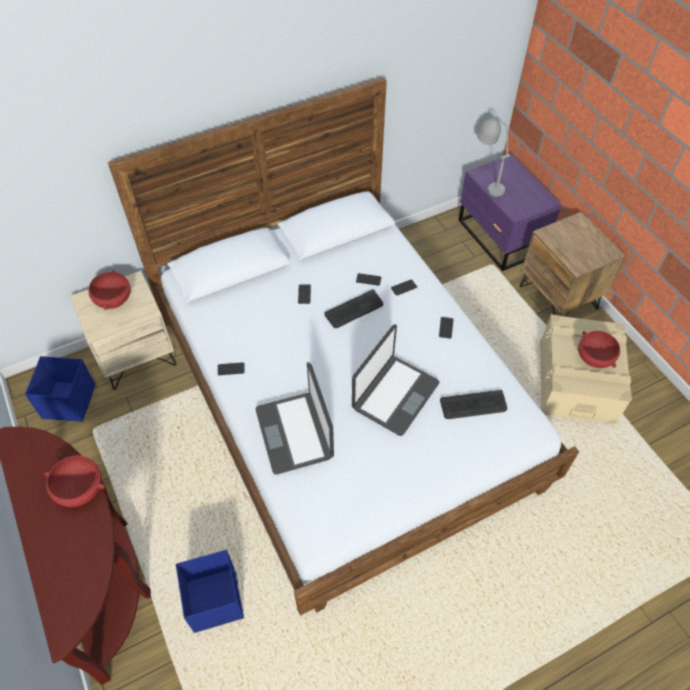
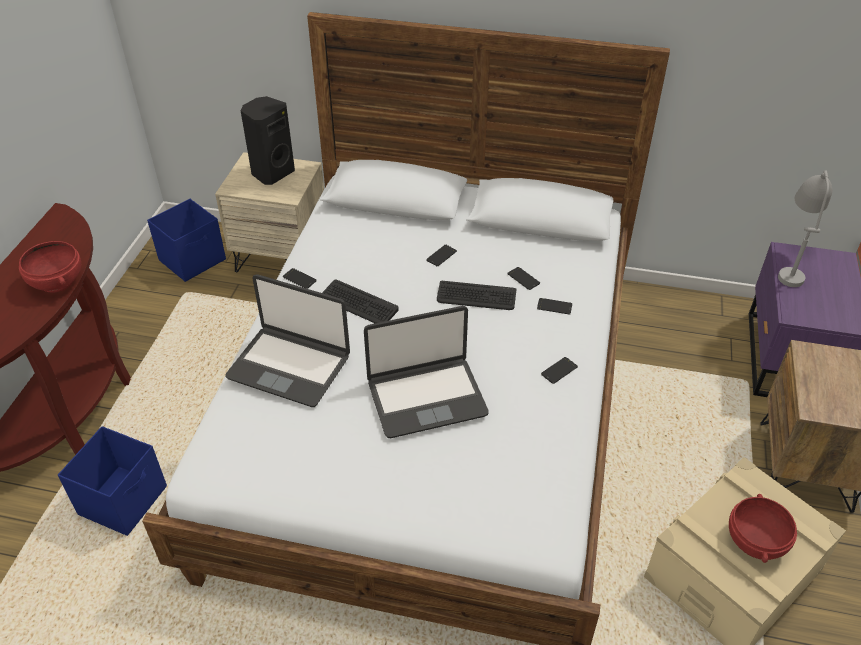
camera: 40 degrees right, 10 degrees down
(113, 300) = (272, 173): red bowl -> black speaker
(295, 433) = (290, 366): laptop -> laptop turned 90 degrees counterclockwise
(473, 405) = (503, 464): keyboard -> keyboard (358, 304)

